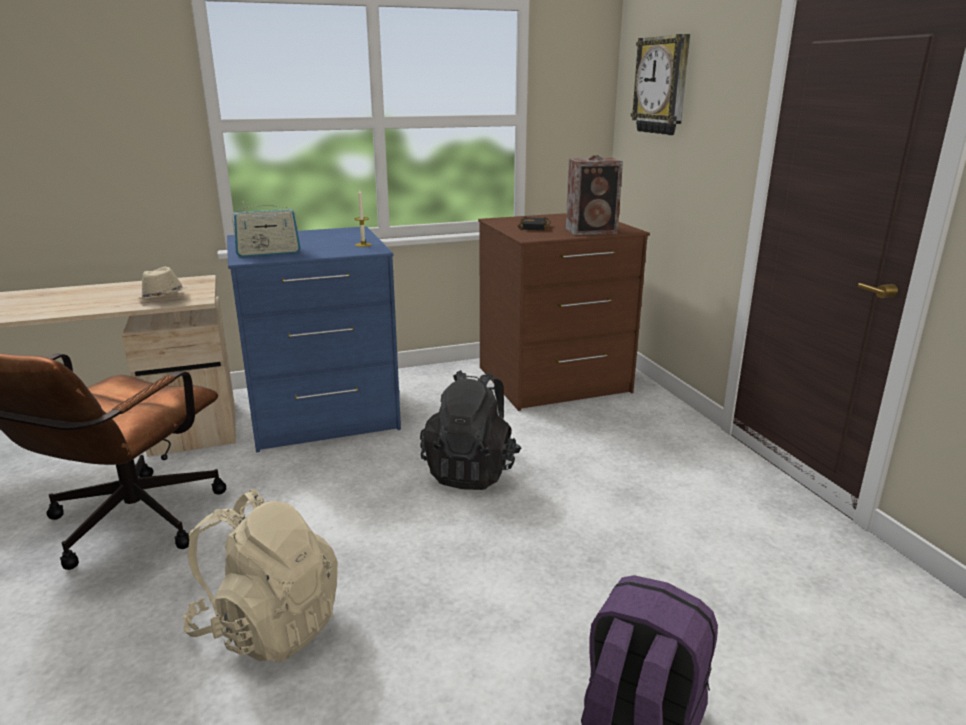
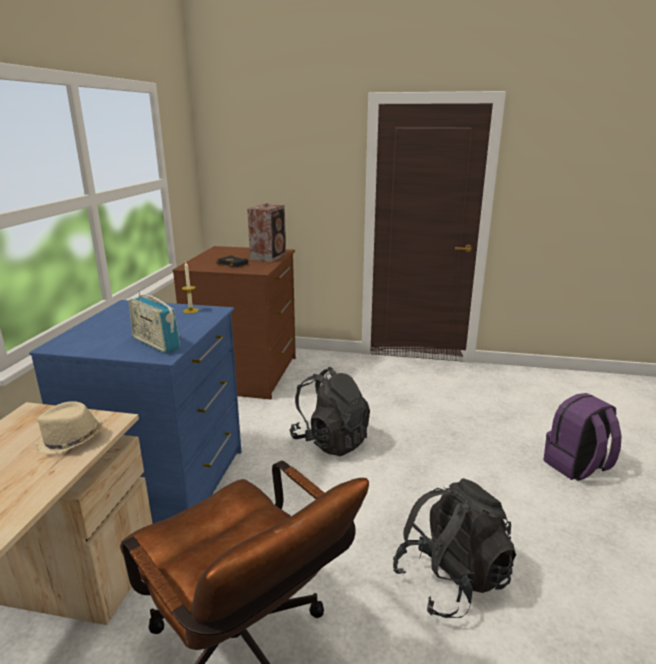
camera: 60 degrees left, 0 degrees up
(268, 253) = (156, 344): radio -> radio turned 120 degrees clockwise
(268, 626) = (451, 579): beige backpack -> black backpack
(662, 85) = (258, 150): wall clock -> none

